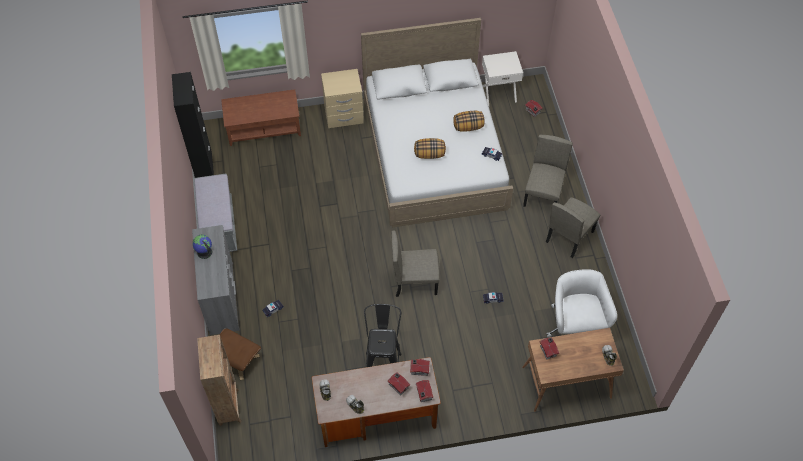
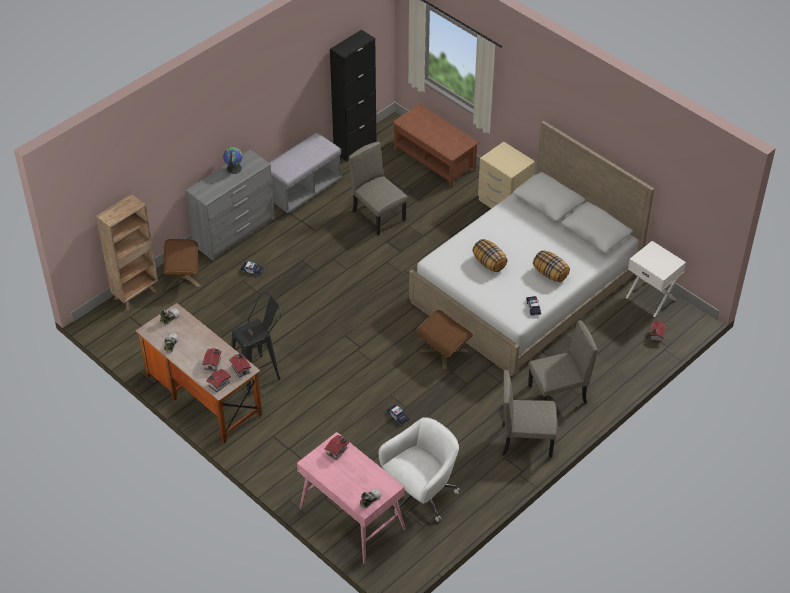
camera: 55 degrees right, 10 degrees down
(415, 281) = (366, 349): beige chair -> beige chair (379, 215)
(454, 235) = (444, 351): none -> brown ottoman
(566, 383) = (351, 519): brown desk -> pink desk

